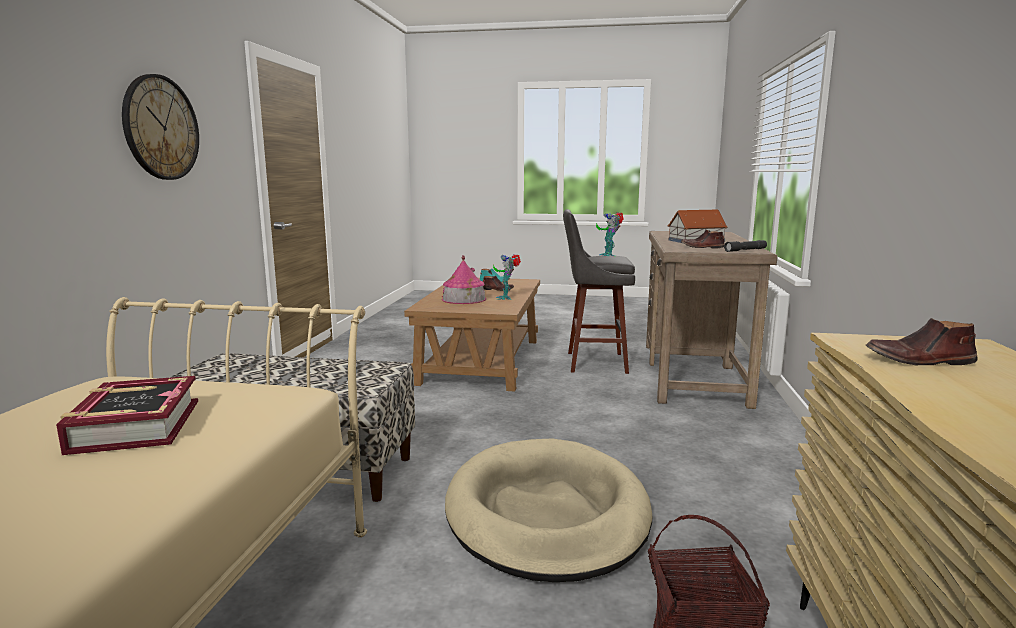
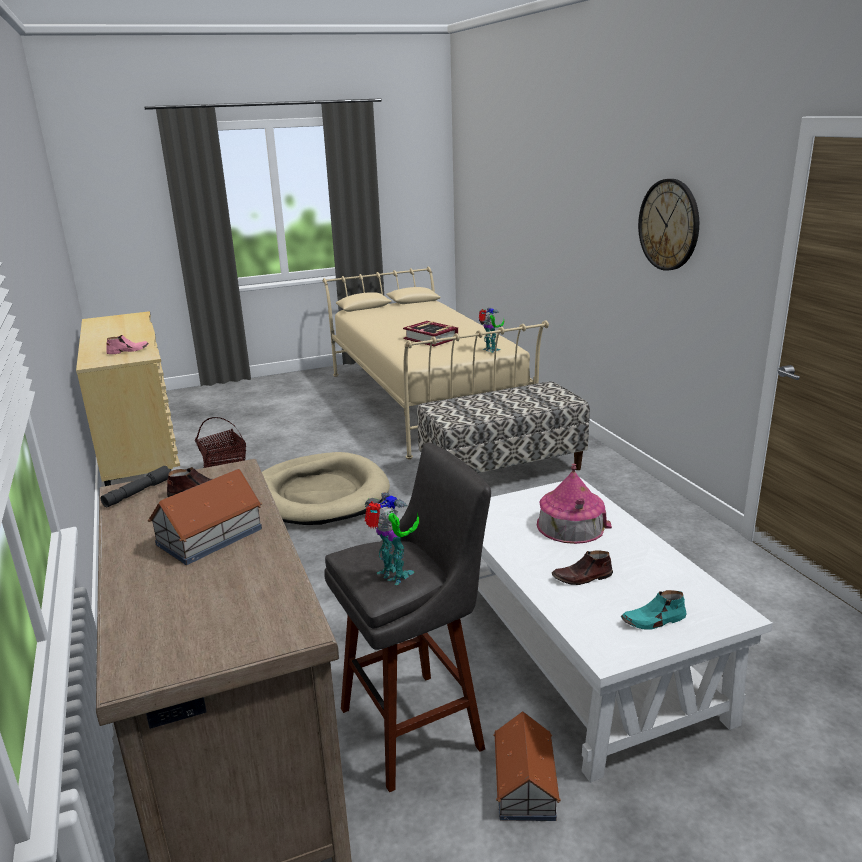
camera: 150 degrees right, 10 degrees up
(481, 360) = (584, 656): brown coffee table -> white coffee table
(506, 298) = (524, 549): toy robot -> toy robot (490, 350)
(562, 345) = (524, 785): none -> toy house
(920, 361) = (128, 351): brown shoe -> pink shoe

